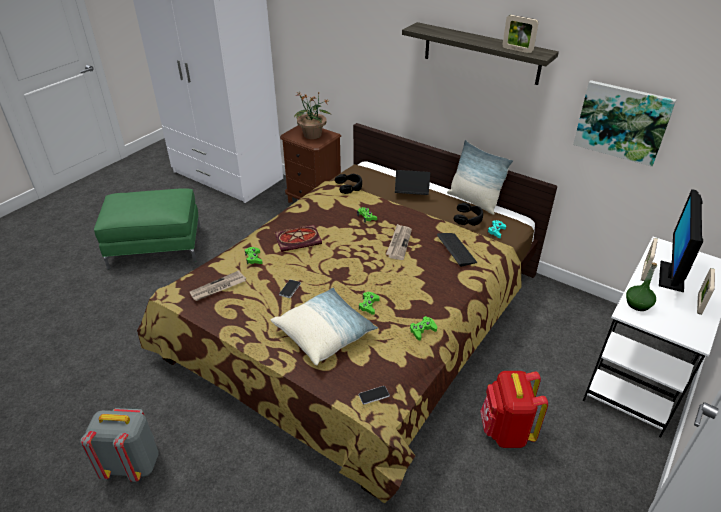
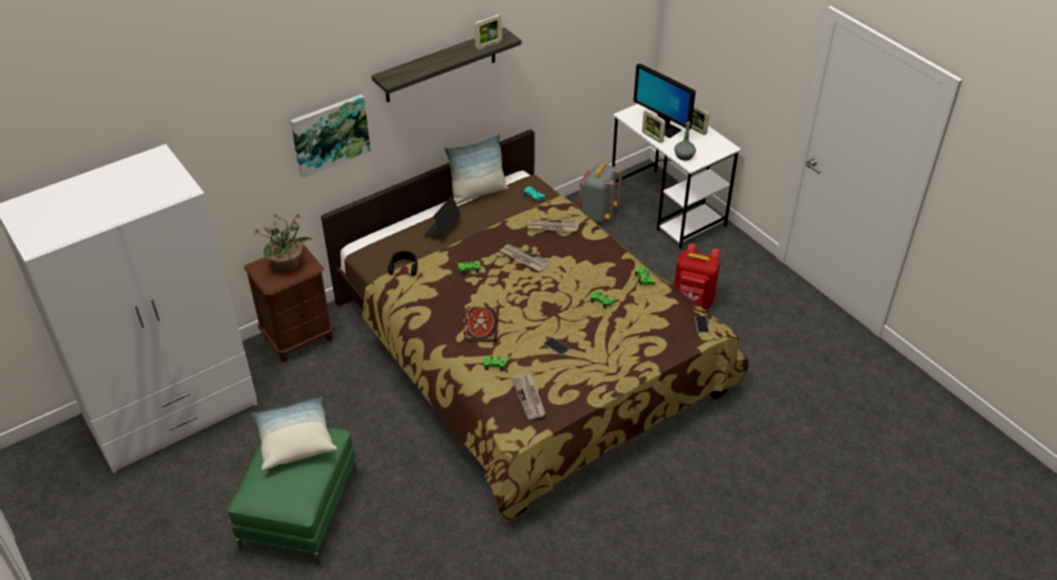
camera: 70 degrees left, 5 degrees up
(132, 464) = (640, 551): grey backpack -> grey backpack (597, 213)
(324, 334) = (625, 336): pillow -> pillow (295, 440)
(456, 249) = (552, 227): keyboard -> newspaper
(468, 218) = (510, 204): black headphones -> none
(622, 122) = (561, 50): picture -> picture (330, 134)
(637, 304) = (684, 155): green bottle -> grey bottle

